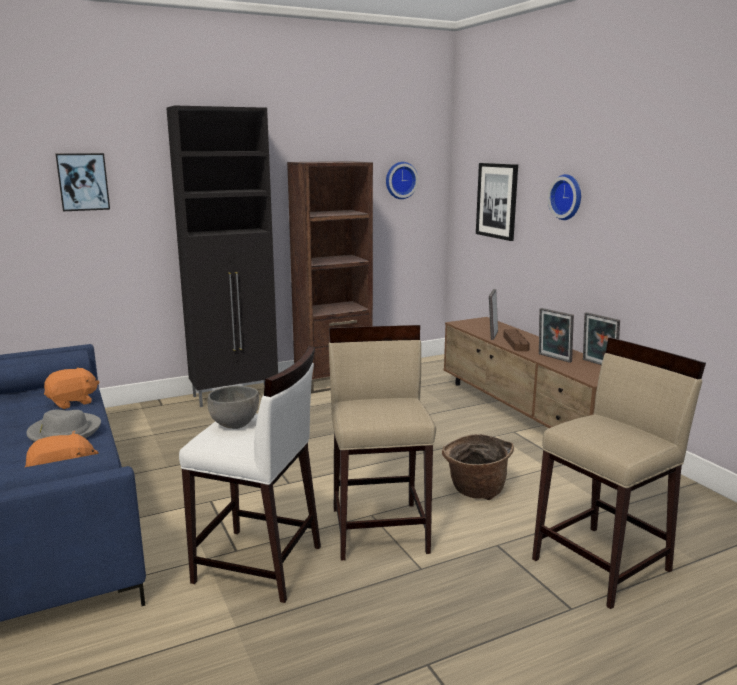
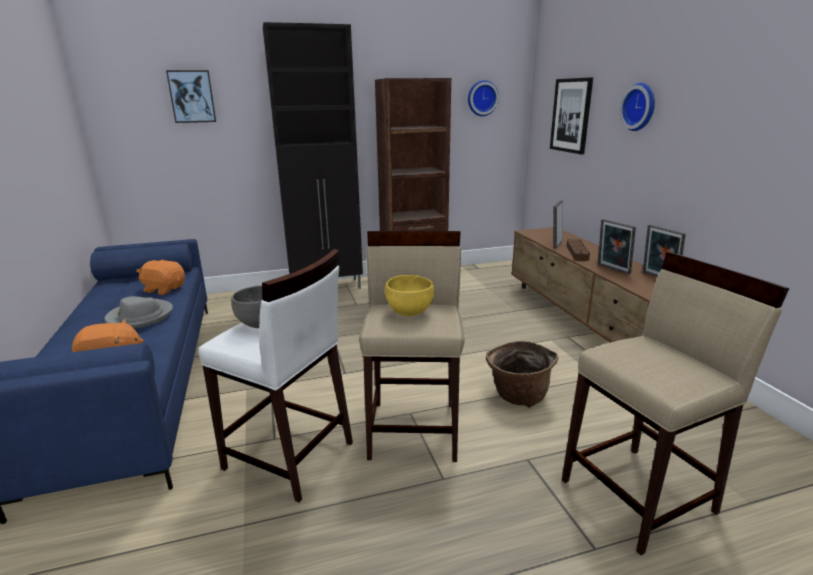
camera: 10 degrees right, 5 degrees up
(72, 402) = (164, 289): orange plush toy -> orange plush toy turned 135 degrees counterclockwise
(377, 406) = (409, 312): none -> yellow bowl

